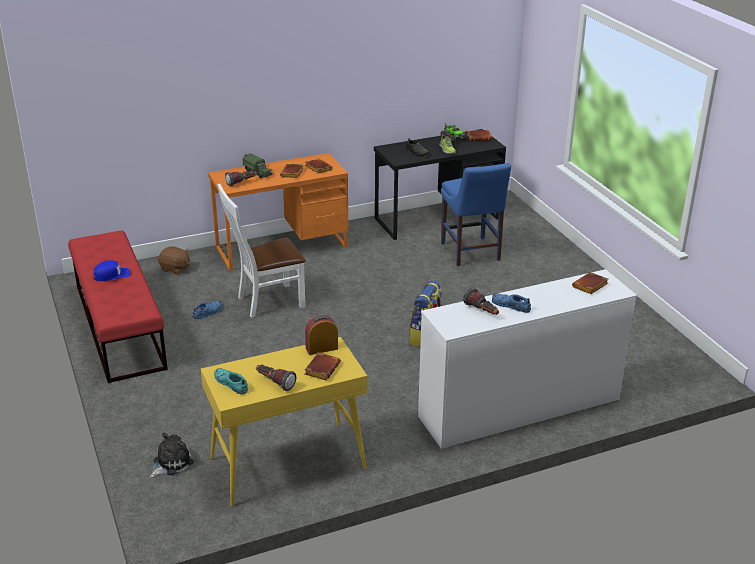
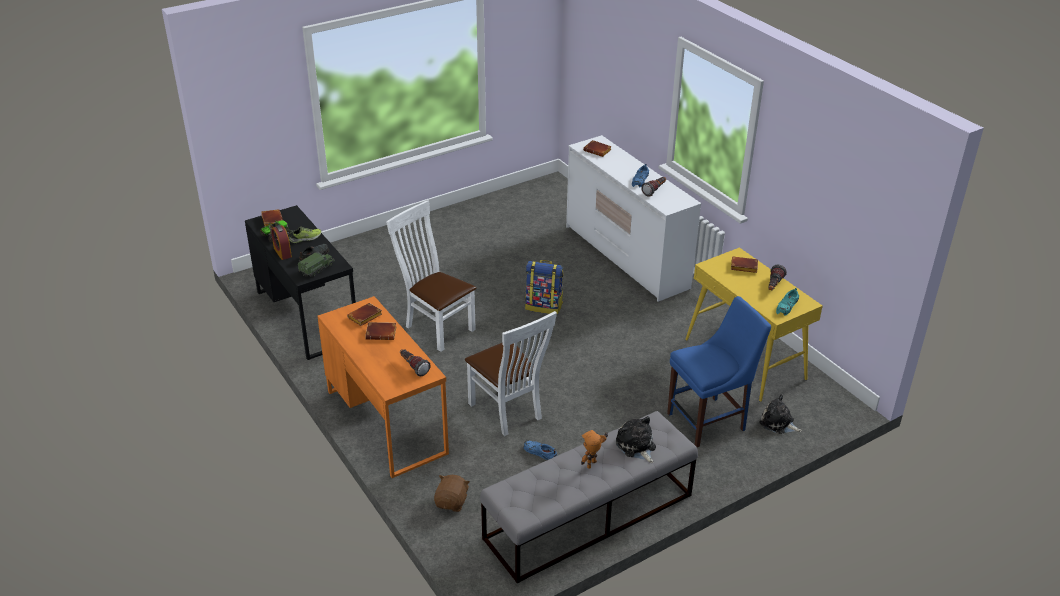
camera: 100 degrees left, 5 degrees up
(112, 275) = (593, 465): blue cap -> toy robot
(119, 326) = (588, 517): red bench -> grey bench
(120, 298) = (636, 446): none -> plush toy
(258, 173) = (382, 359): toy truck -> toy truck (317, 269)
(321, 348) = (716, 270): alarm clock -> alarm clock (282, 252)
(405, 276) = (436, 327): none -> white chair
(471, 253) = (384, 290): blue chair -> blue chair (709, 421)

